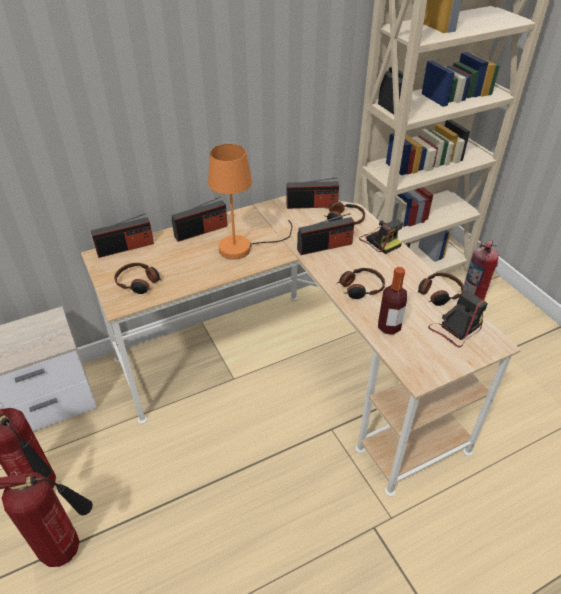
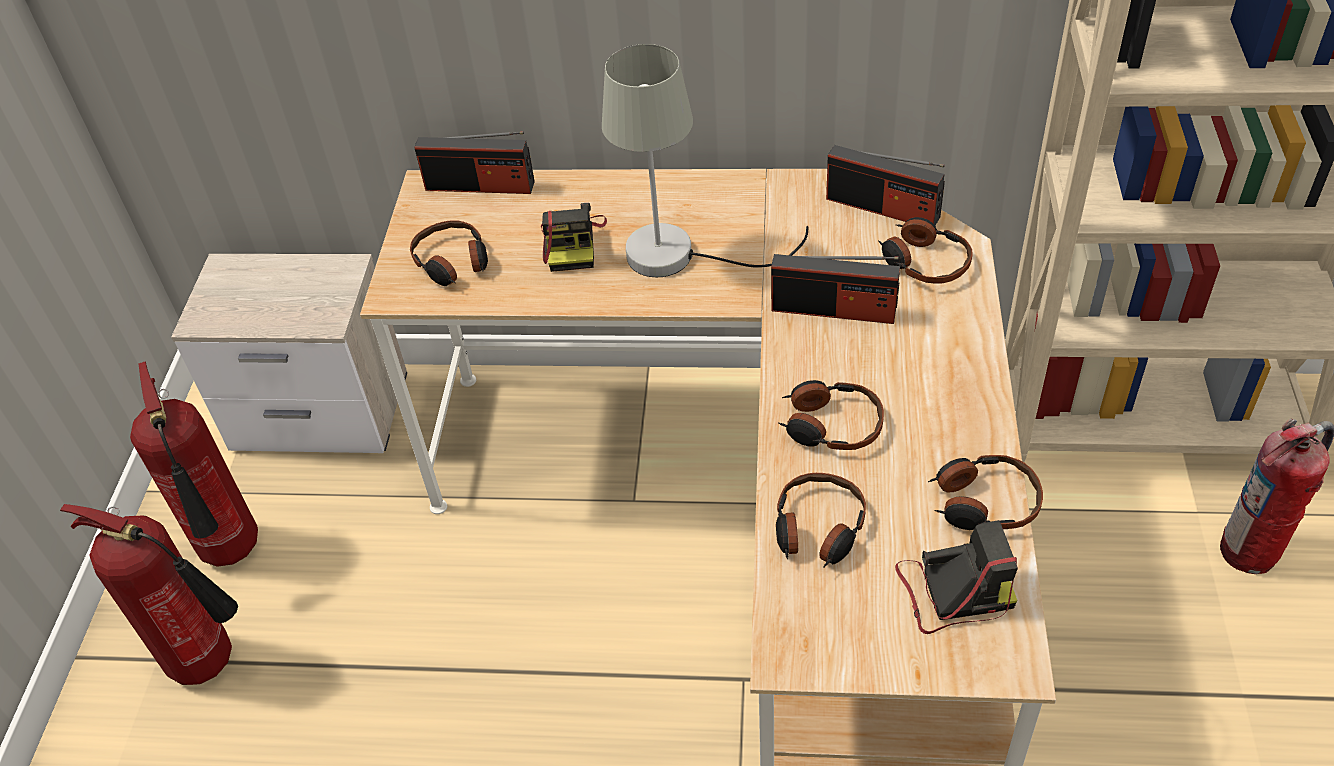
camera: 35 degrees right, 5 degrees up
(201, 231) = (629, 195): radio -> none
(244, 246) = (680, 255): orange table lamp -> grey table lamp
(380, 241) = (959, 338): camera -> camera (573, 243)
(389, 327) = (818, 529): bottle -> headphones

